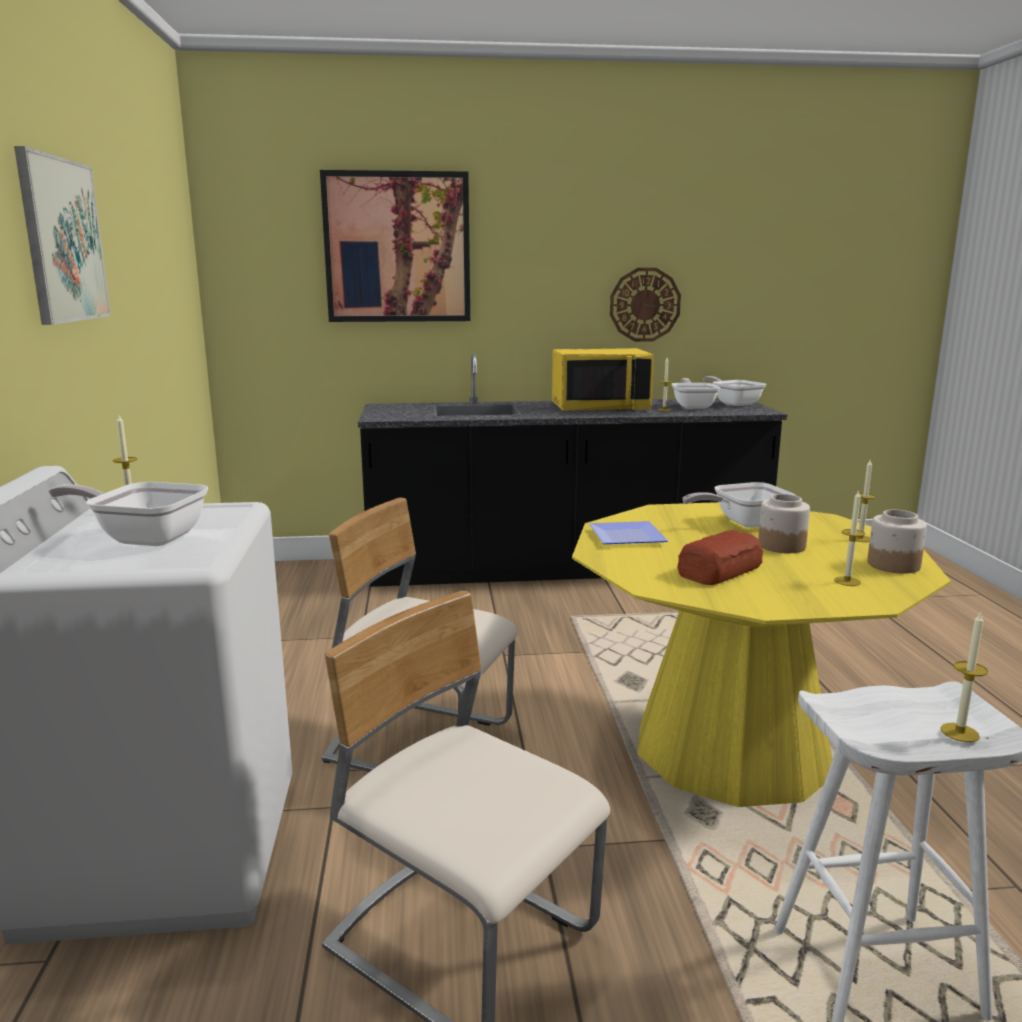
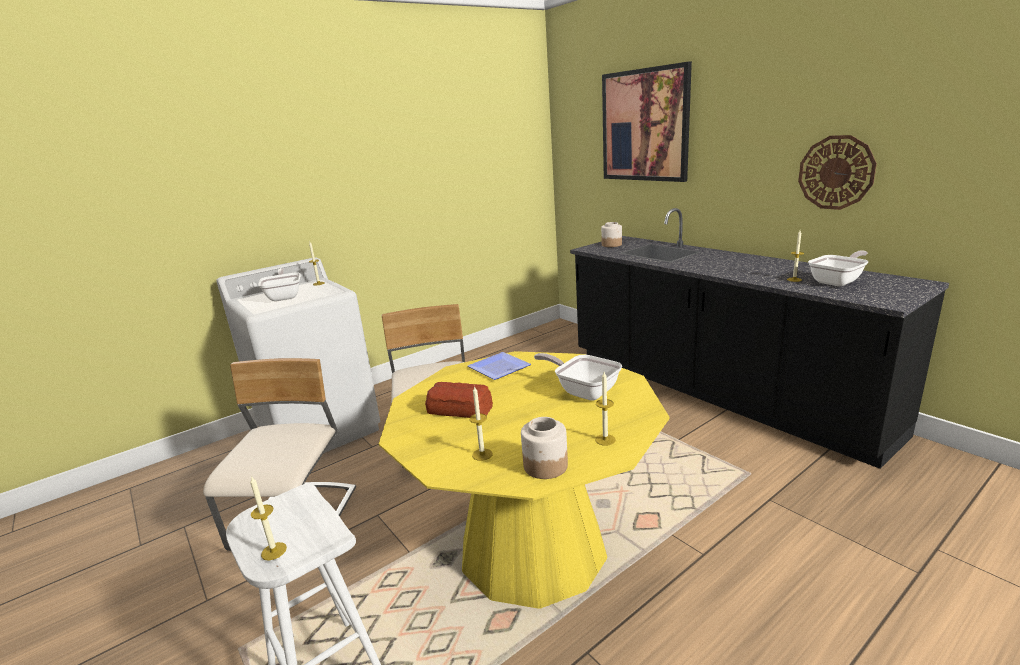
camera: 60 degrees right, 5 degrees up
(63, 240) = (370, 152): picture -> none
(600, 407) = (751, 266): yellow microwave -> none
(734, 403) = (898, 287): frying pan -> none
(781, 545) = (542, 415): jar -> jar (611, 245)

